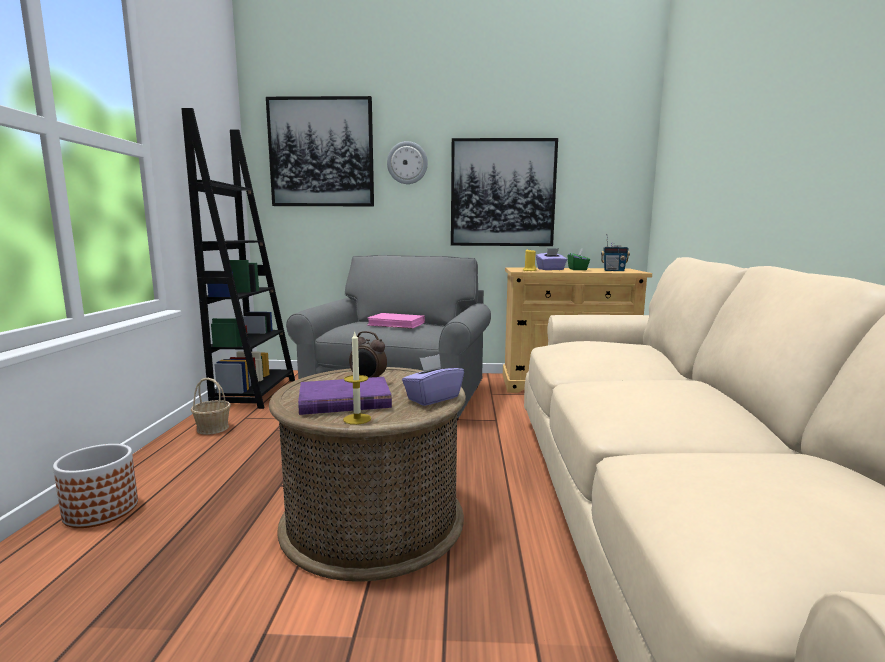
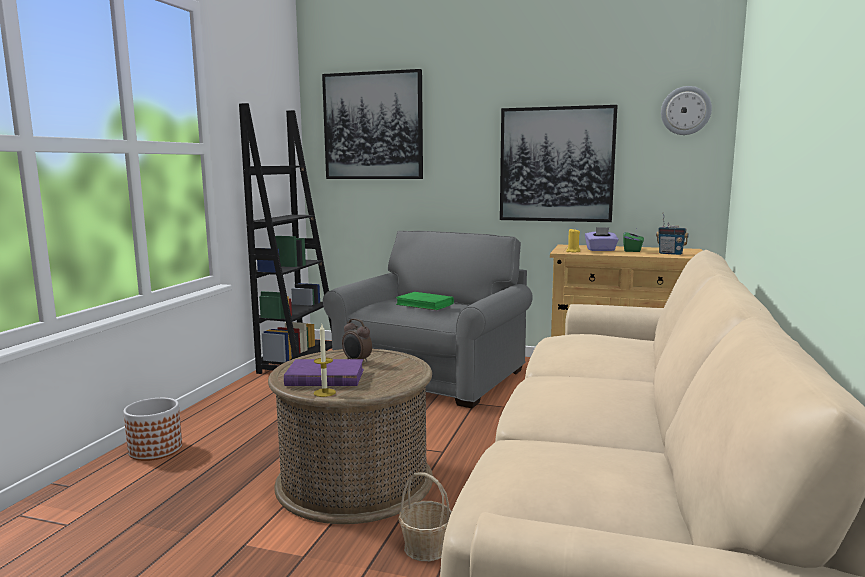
camera: 15 degrees right, 0 degrees up
(212, 428) = (253, 393): basket -> basket (426, 547)
(396, 324) = (425, 304): pink book -> green book
(407, 163) = (456, 134): wall clock -> wall clock (685, 110)
(432, 398) = (396, 381): purple tissue box -> none

